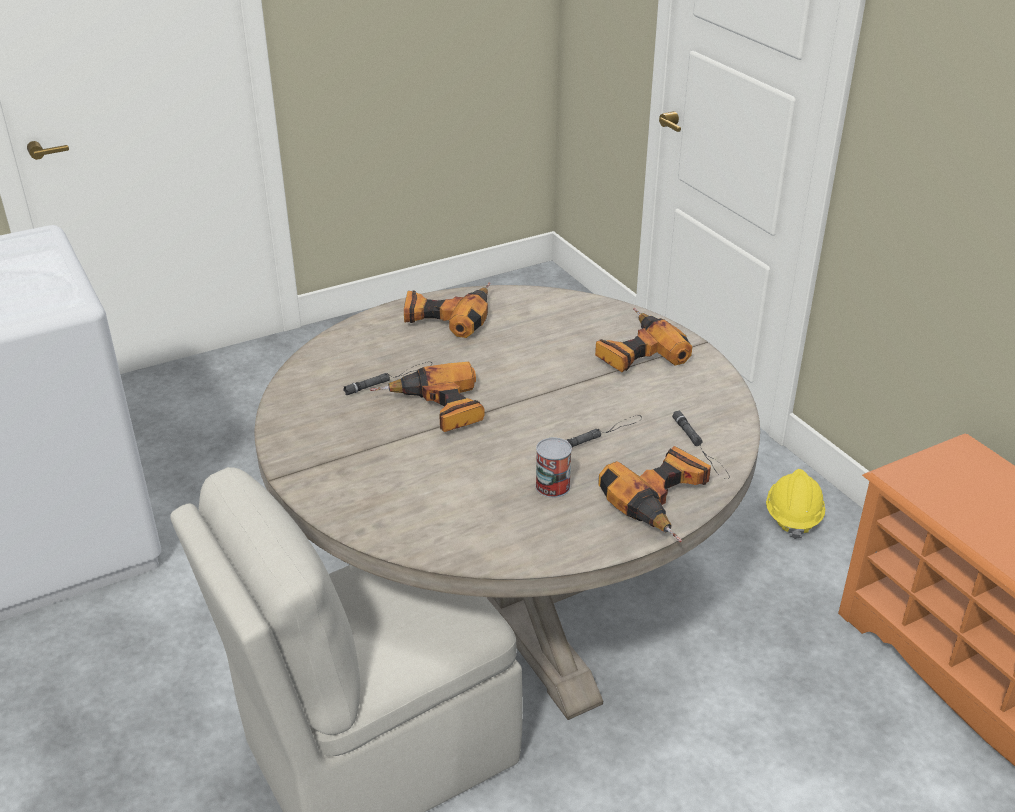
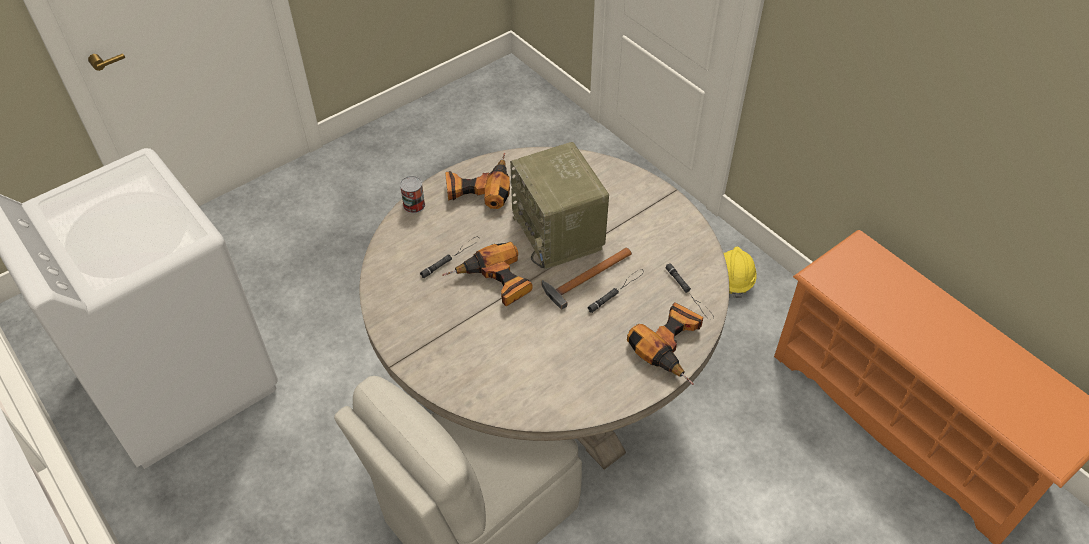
camera: 10 degrees left, 15 degrees up
(538, 369) = (559, 233): none -> radio
(552, 486) = (594, 343): can -> can (414, 205)
(560, 417) = (585, 278): none -> hammer
(635, 352) = (626, 207): power drill -> none

